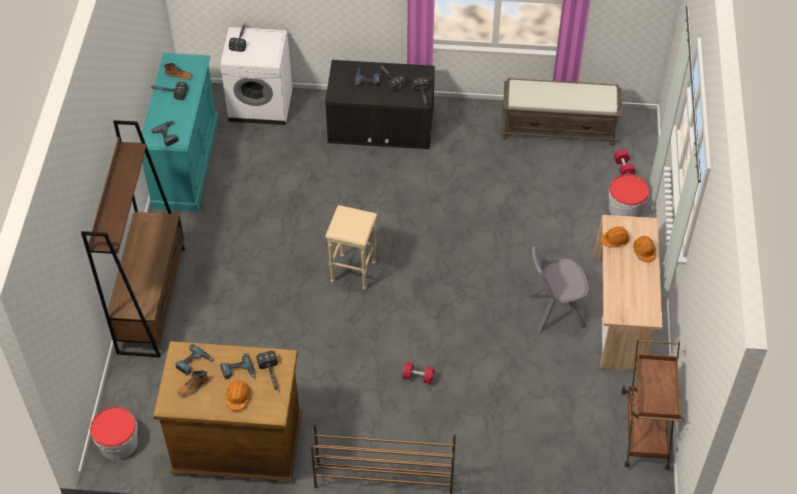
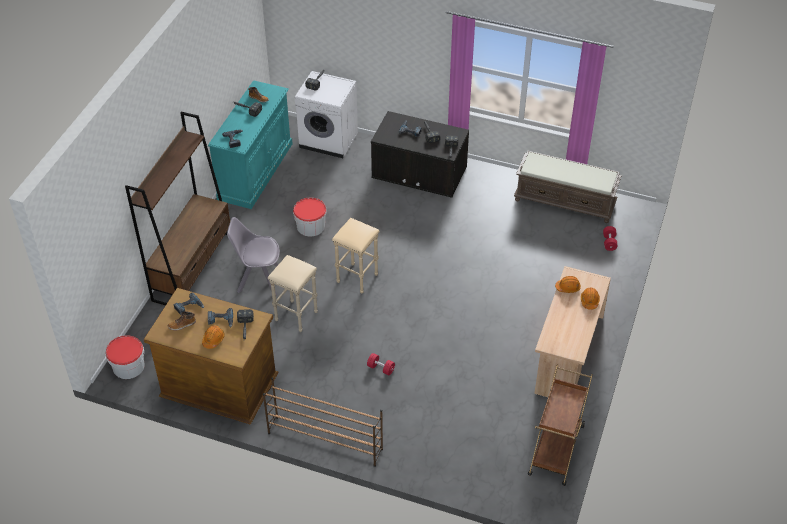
camera: 15 degrees right, 5 degrees down
(296, 335) = (295, 316): none -> beige stool
(554, 311) = (511, 341): grey chair -> grey chair (259, 279)
(625, 208) = (600, 273): bucket -> bucket (311, 226)

